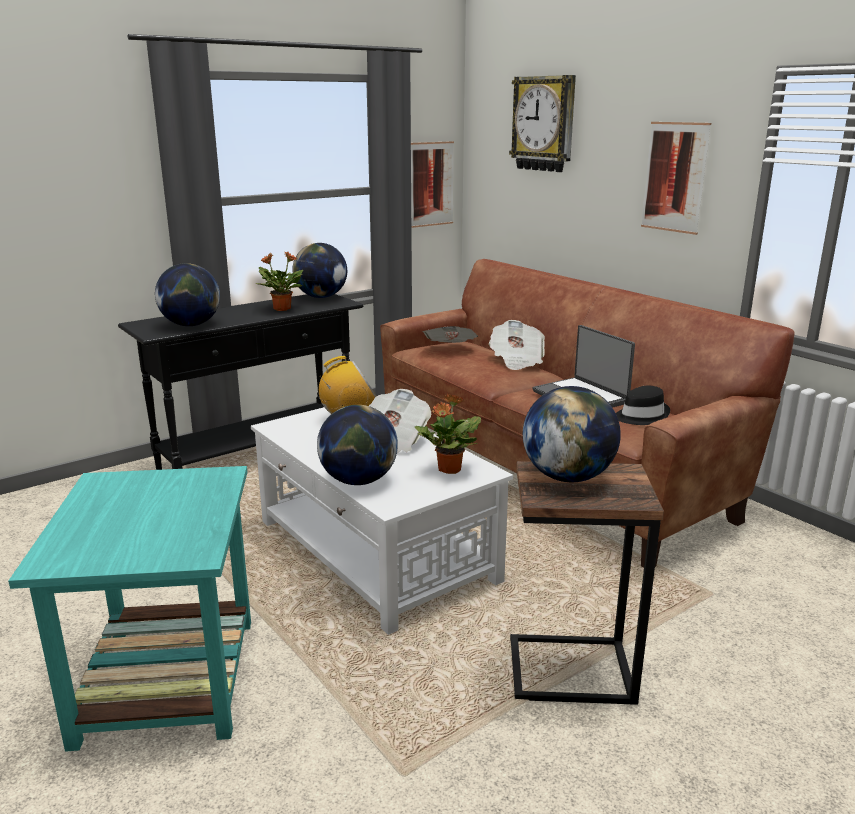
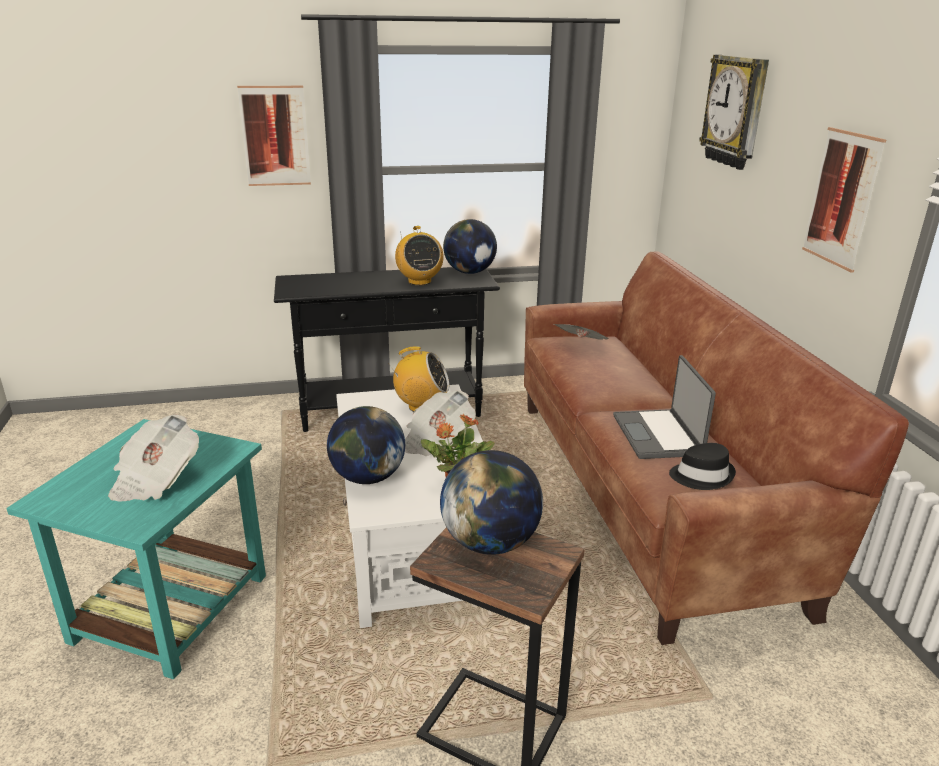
camera: 25 degrees right, 5 degrees up
(191, 325) = (326, 287): globe -> none
(281, 309) = (419, 281): potted plant -> radio
(431, 184) = (625, 163): picture -> picture (275, 136)
(516, 360) = (637, 373): newspaper -> newspaper (155, 480)

